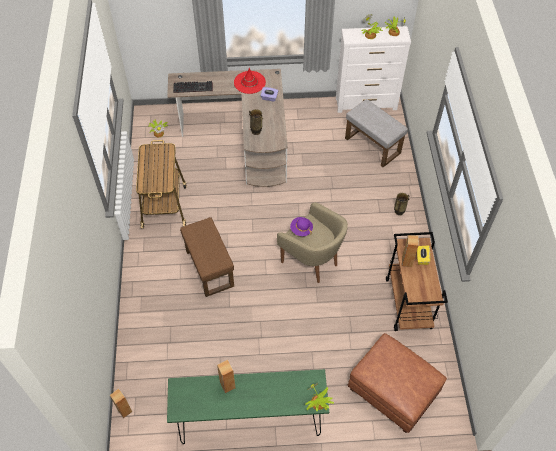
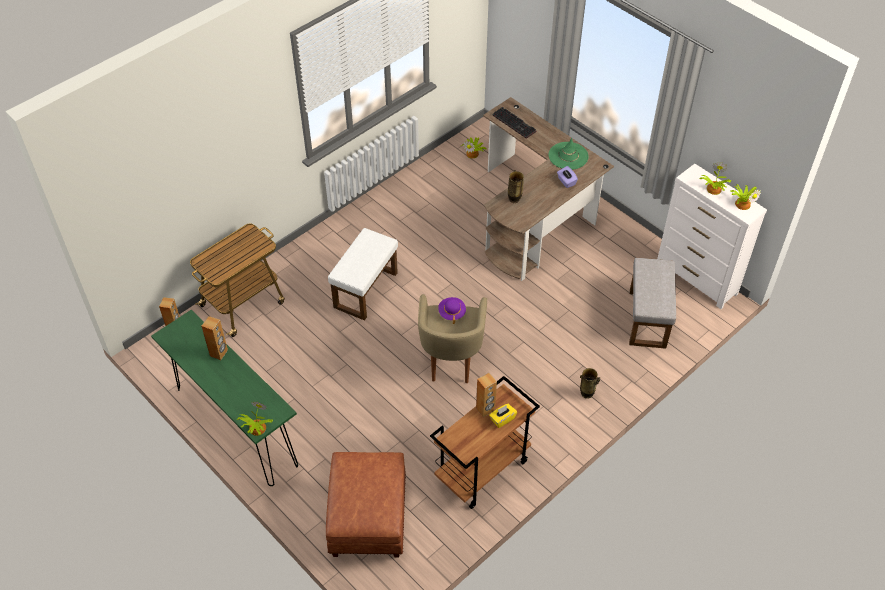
camera: 50 degrees right, 5 degrees down
(164, 205) = (399, 213): cart -> cart (244, 303)
(208, 268) = (365, 289): brown ottoman -> white ottoman
(249, 82) = (568, 156): red hat -> green hat

